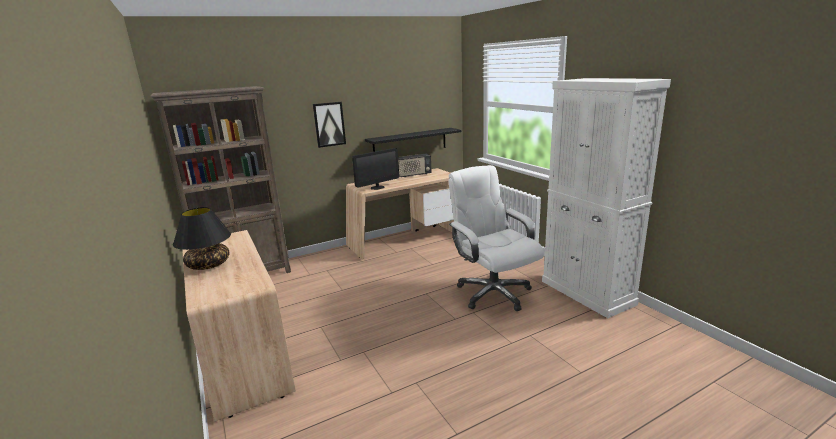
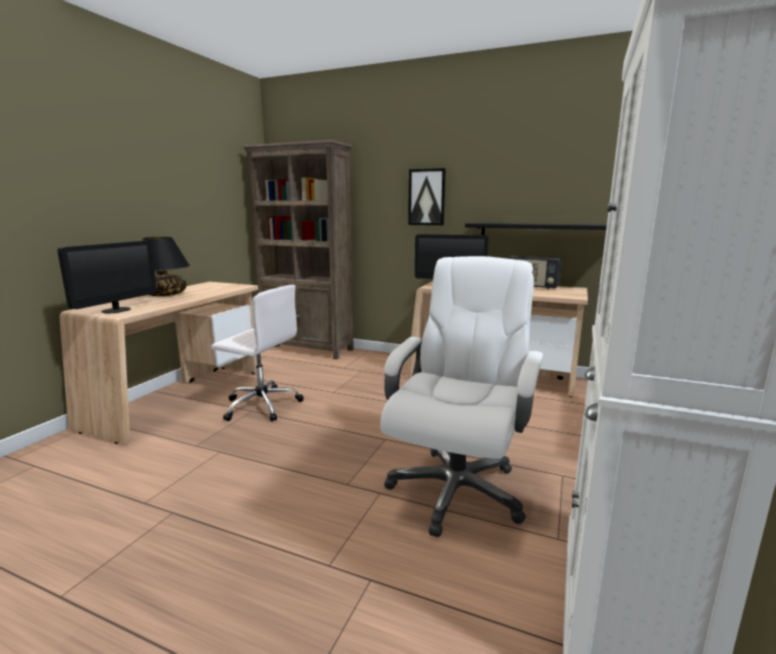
camera: 50 degrees right, 5 degrees down
(237, 287) = (116, 310): none -> monitor
(318, 321) = (261, 405): none -> white office chair

